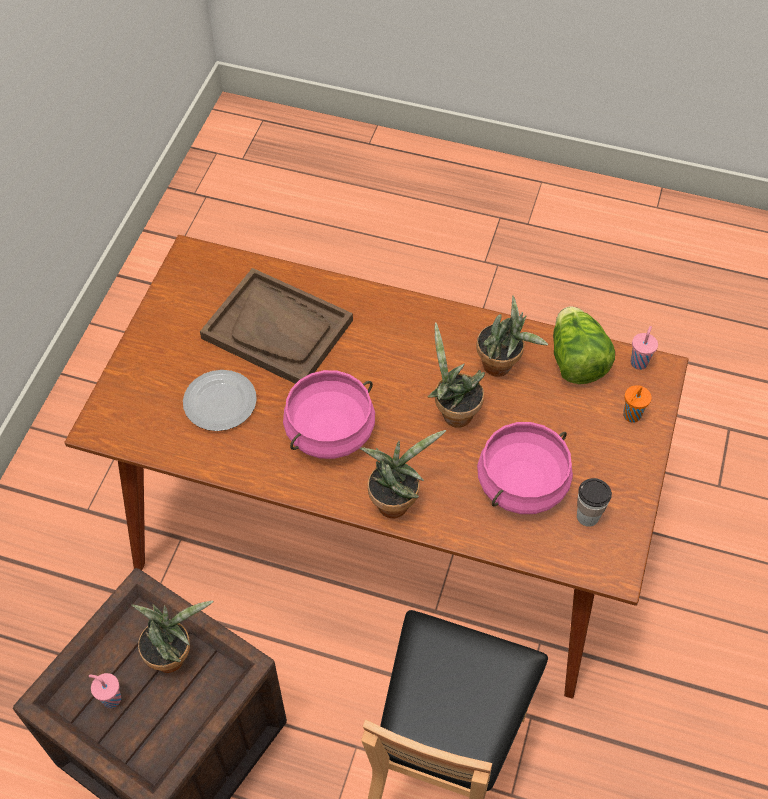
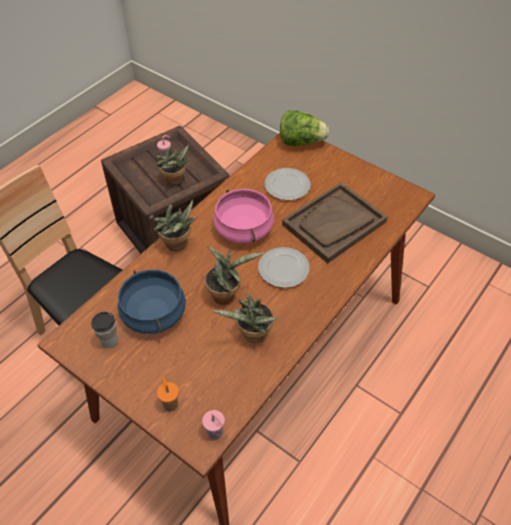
camera: 110 degrees right, 5 degrees down
(382, 364) = (283, 268): none -> plate
(522, 484) = (153, 314): pink cooking pot -> blue cooking pot
(575, 361) = (236, 387): lettuce -> lettuce (301, 142)

